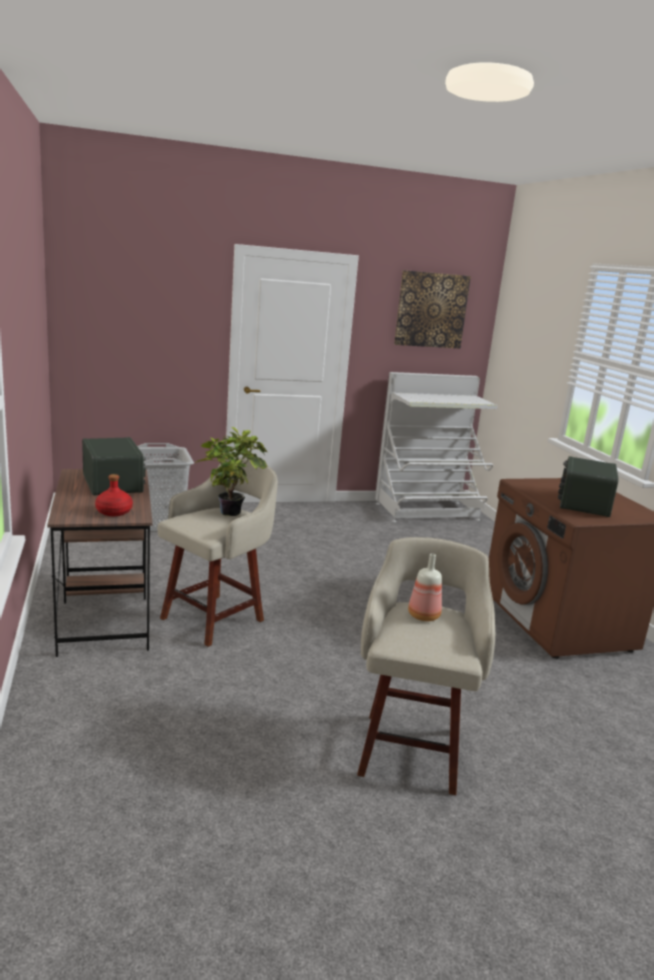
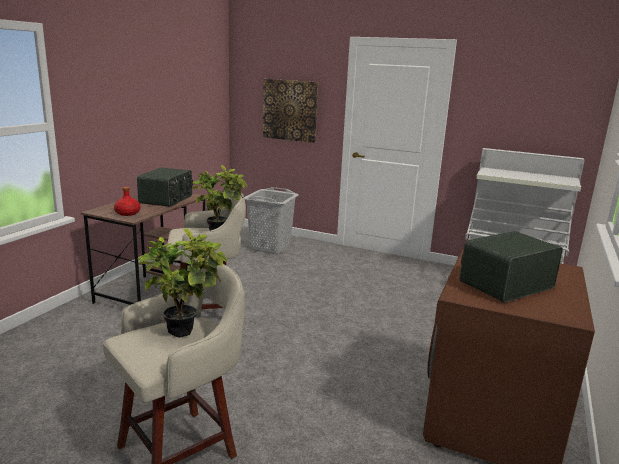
camera: 40 degrees right, 0 degrees up
(423, 615) = (186, 329): bottle -> potted plant
(431, 310) = (533, 89): picture -> picture (290, 110)

